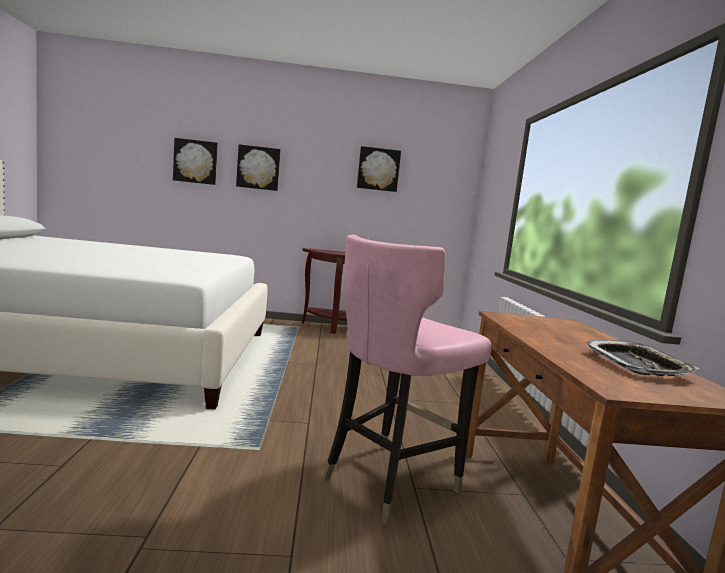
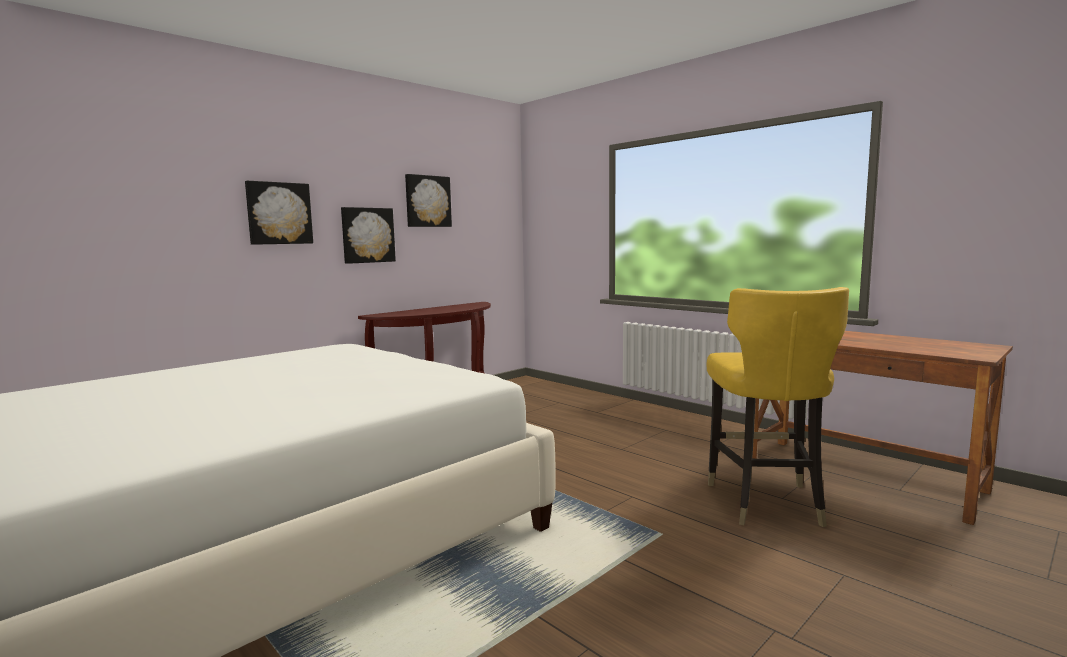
camera: 40 degrees left, 0 degrees up
(195, 161) = (175, 212): picture -> picture (367, 235)
(389, 481) = (765, 502): pink chair -> yellow chair
(636, 365) = (919, 342): tray -> none

